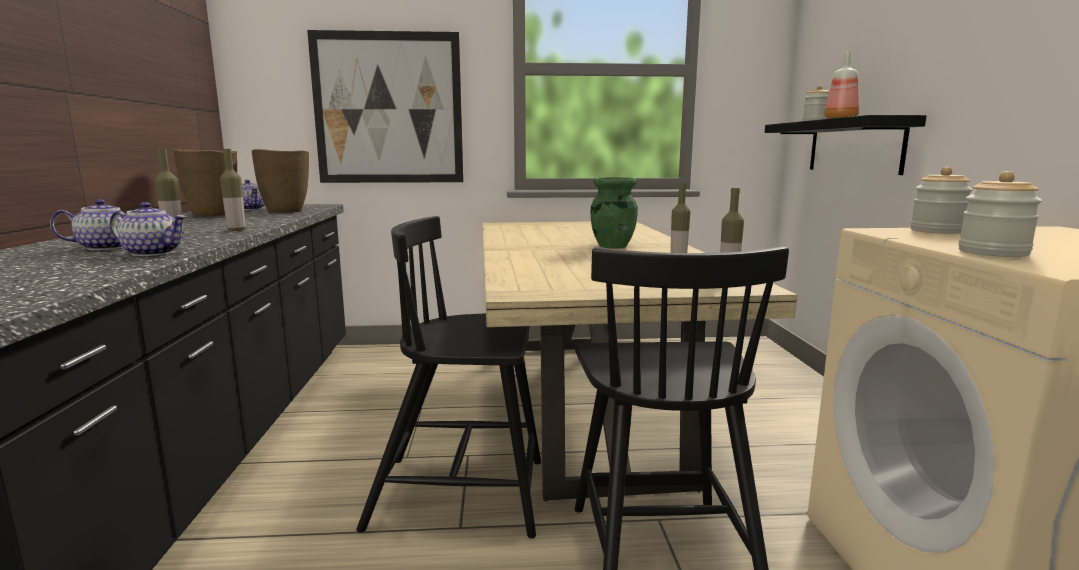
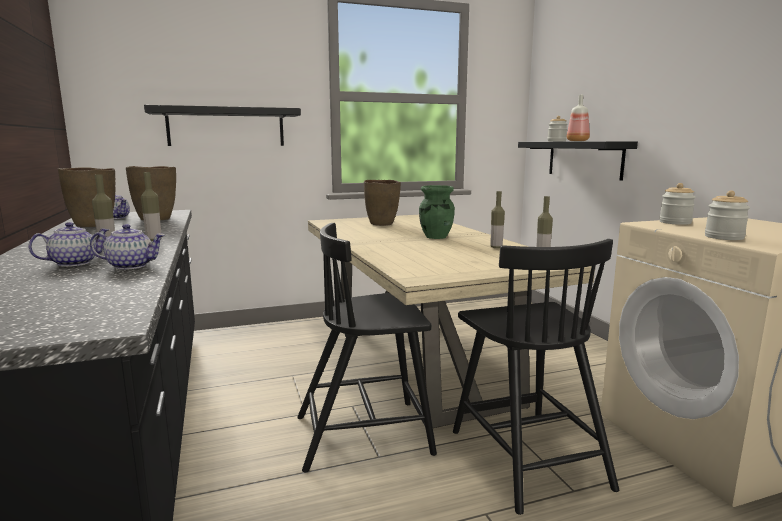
camera: 15 degrees left, 0 degrees up
(388, 109) = (226, 127): picture -> black shelf
(564, 229) = (382, 224): none -> brown vase

